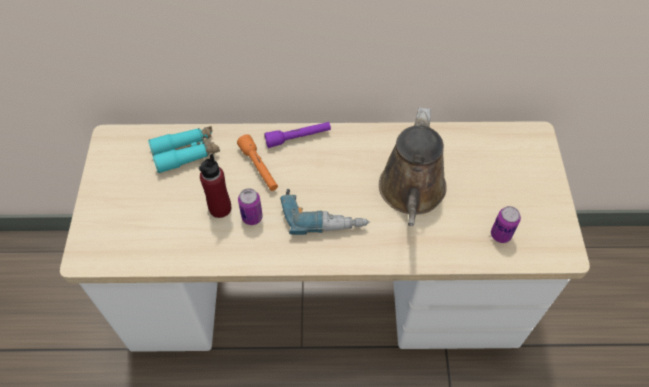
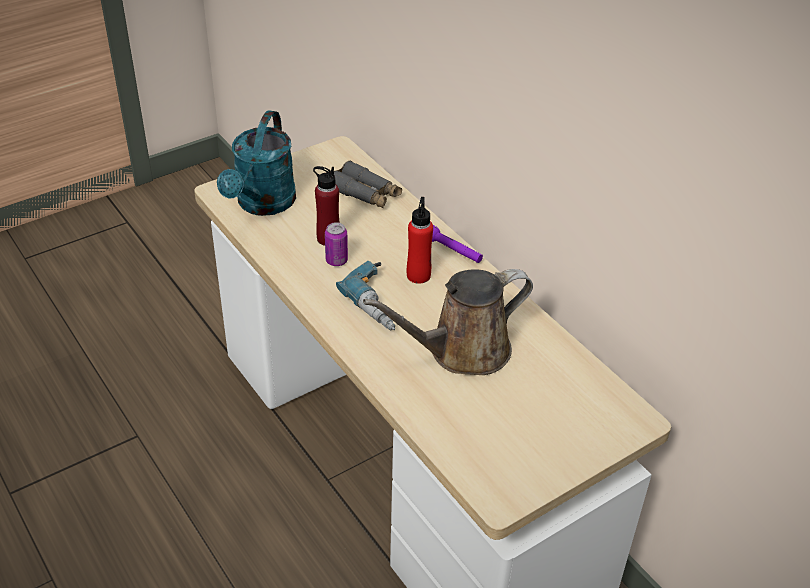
camera: 55 degrees right, 15 degrees down
(134, 233) = (262, 205): none -> turquoise watering can
(186, 153) = (365, 194): turquoise binoculars -> grey binoculars
(259, 168) = (392, 241): orange flashlight -> none
(311, 173) = (418, 275): none -> red bottle
(500, 234) = (474, 438): can -> none

